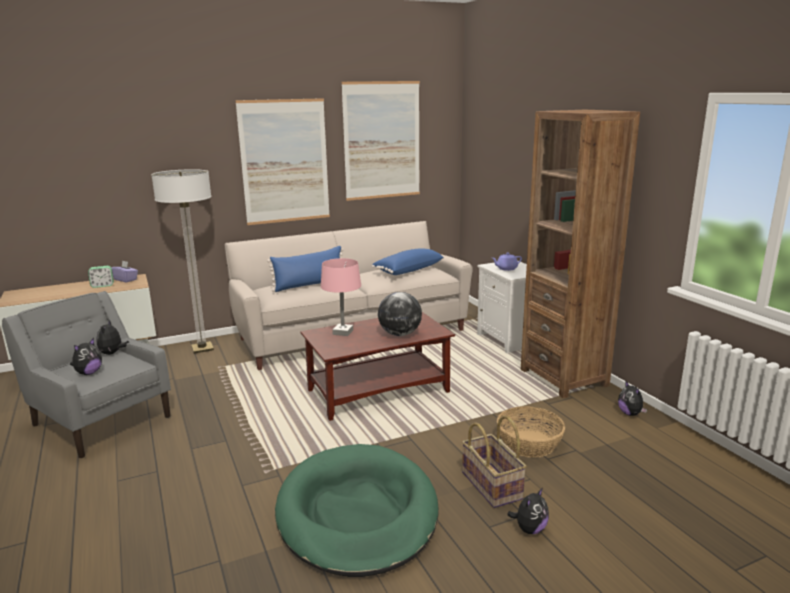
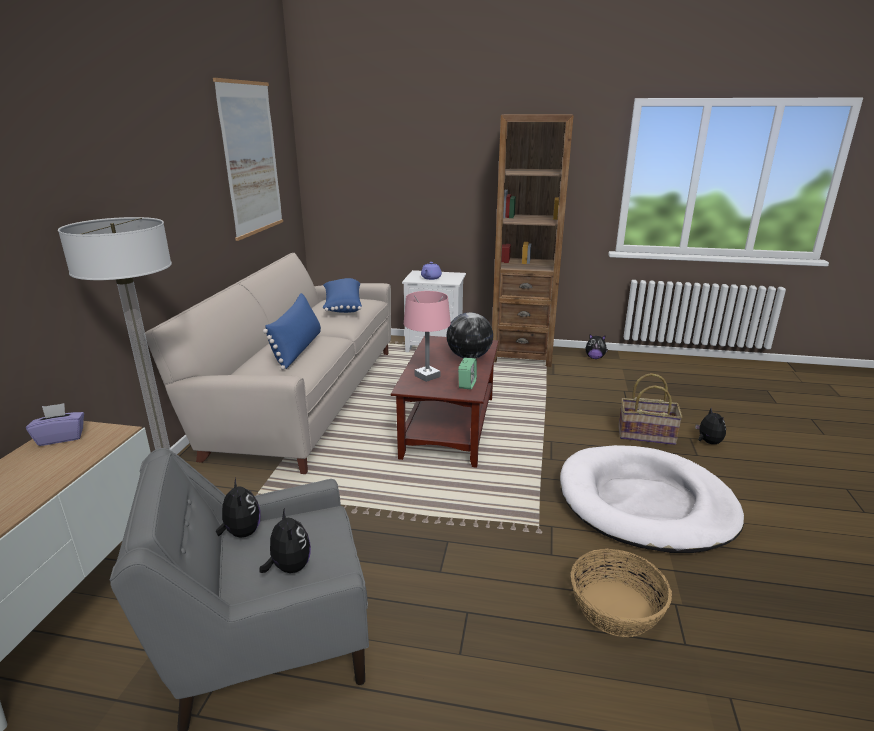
camera: 55 degrees left, 5 degrees up
(102, 285) = (47, 461): alarm clock -> alarm clock (467, 384)
(112, 353) = (241, 533): plush toy -> plush toy turned 150 degrees counterclockwise
(284, 161) = (180, 195): picture -> none
(357, 513) = (645, 503): green dog bed -> white dog bed
(529, 443) = (601, 401): basket -> basket (615, 608)

